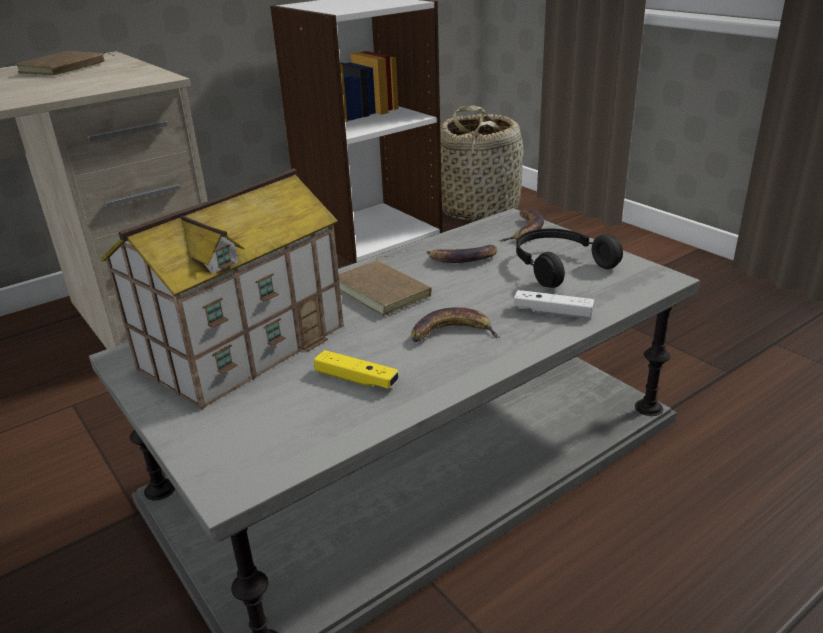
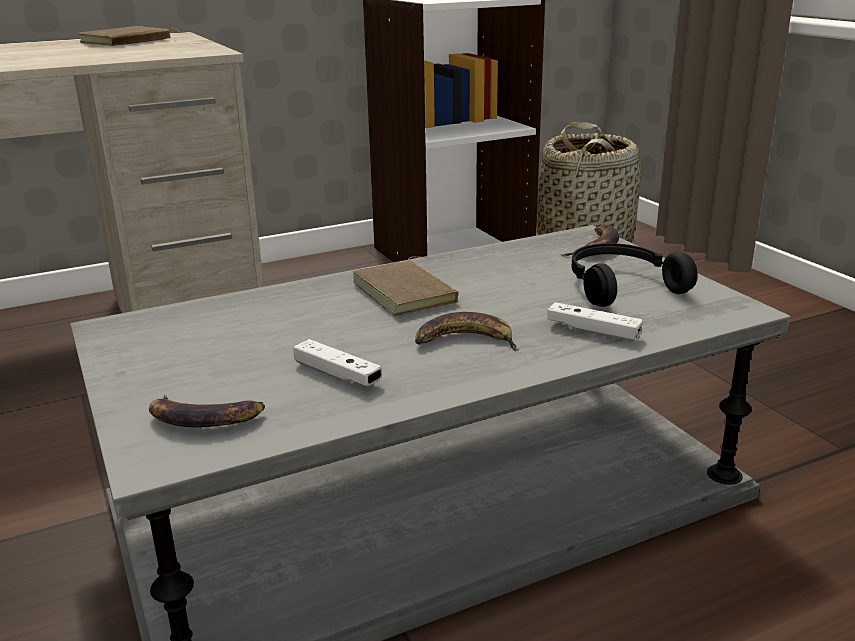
camera: 10 degrees right, 5 degrees down
(244, 346) = (231, 330): toy house -> none
(356, 379) = (337, 374): yellow game controller -> white game controller
(462, 258) = (510, 269): banana -> banana (204, 418)

